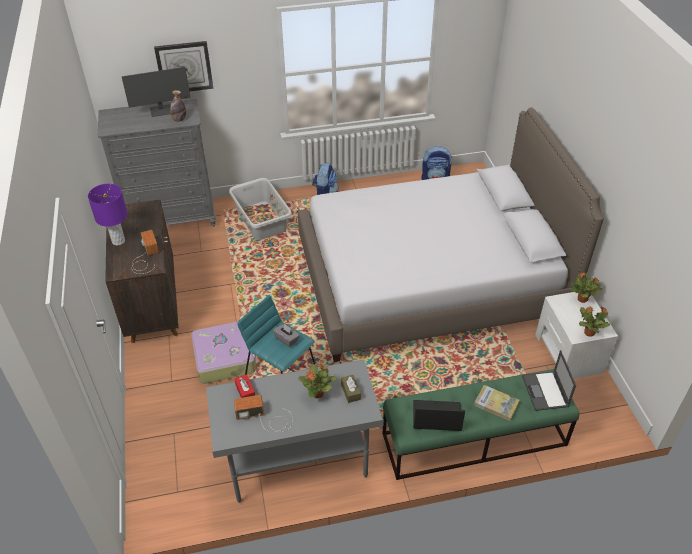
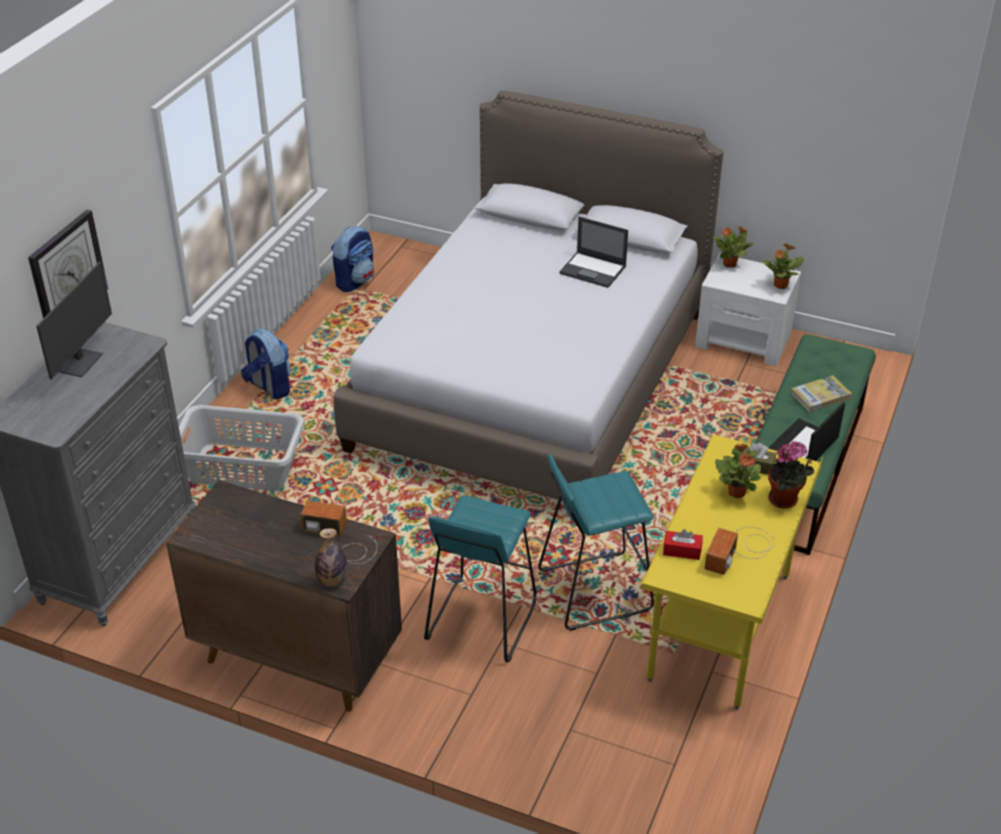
camera: 55 degrees left, 5 degrees down
(118, 241) = (269, 556): purple table lamp -> none
(179, 119) = (128, 354): bottle -> bottle (332, 580)
(225, 358) = (480, 620): suitcase -> turquoise stool
(287, 339) = (606, 490): grey tissue box -> none
(298, 463) = (721, 627): grey desk -> yellow desk
(329, 420) = (785, 500): none -> potted plant
(545, 391) = (832, 355): laptop -> laptop (593, 270)

